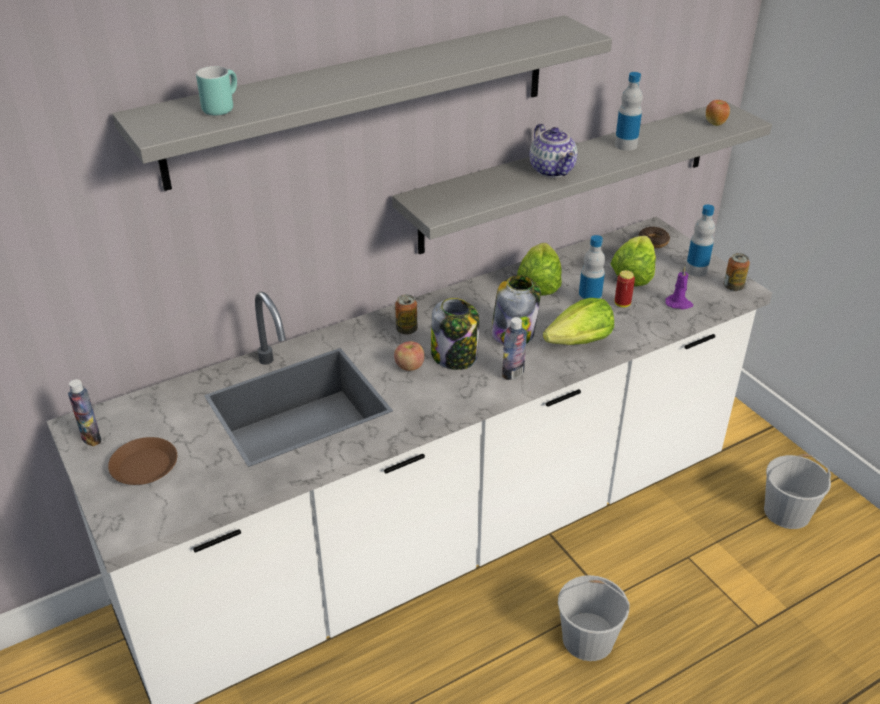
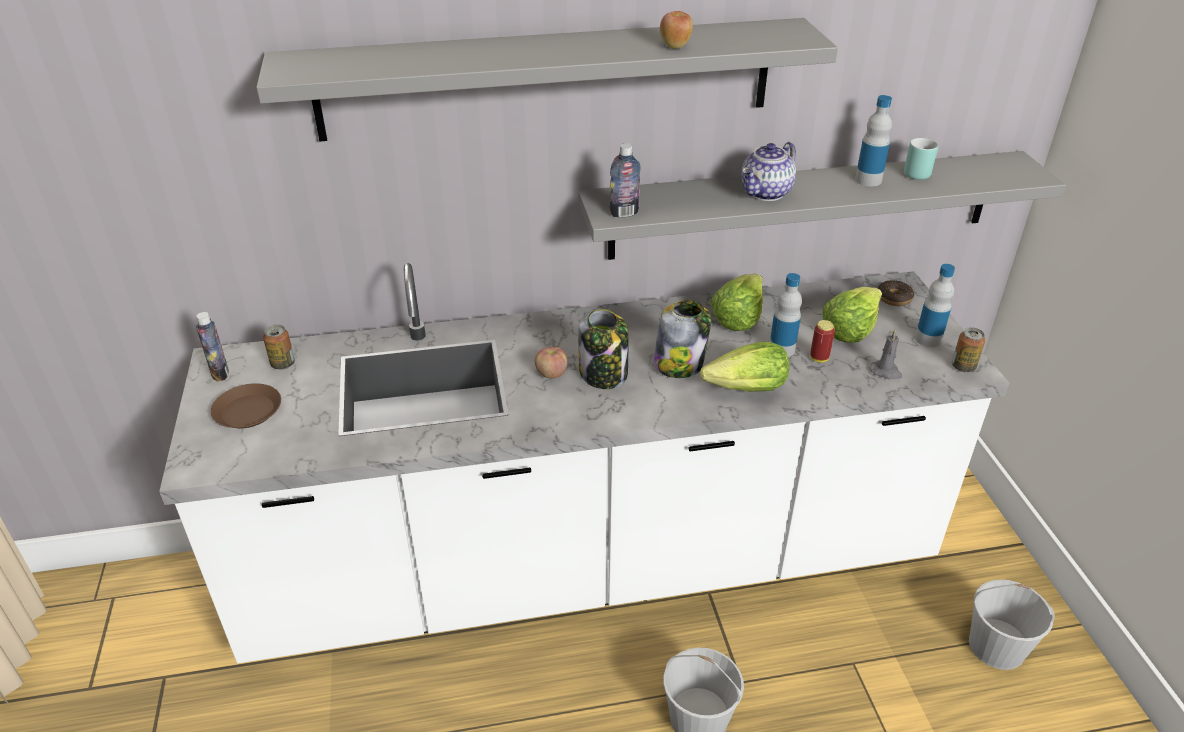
camera: 20 degrees right, 0 degrees up
(220, 107) = (365, 60): turquoise mug -> turquoise mug (918, 172)
(406, 330) = (570, 336): can -> can (283, 364)
(513, 373) = (654, 406): bottle -> bottle (624, 213)
(553, 170) = (766, 193): teapot -> teapot turned 45 degrees clockwise
(679, 304) = (886, 372): purple candle -> grey candle
(715, 123) = (993, 173): apple -> apple (675, 46)

